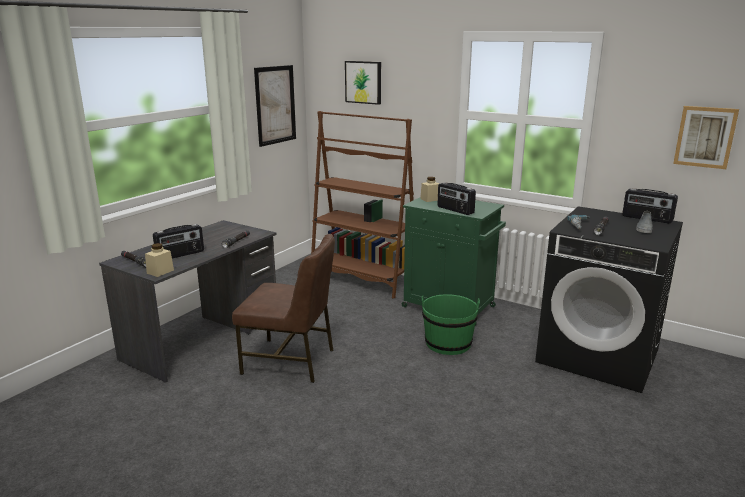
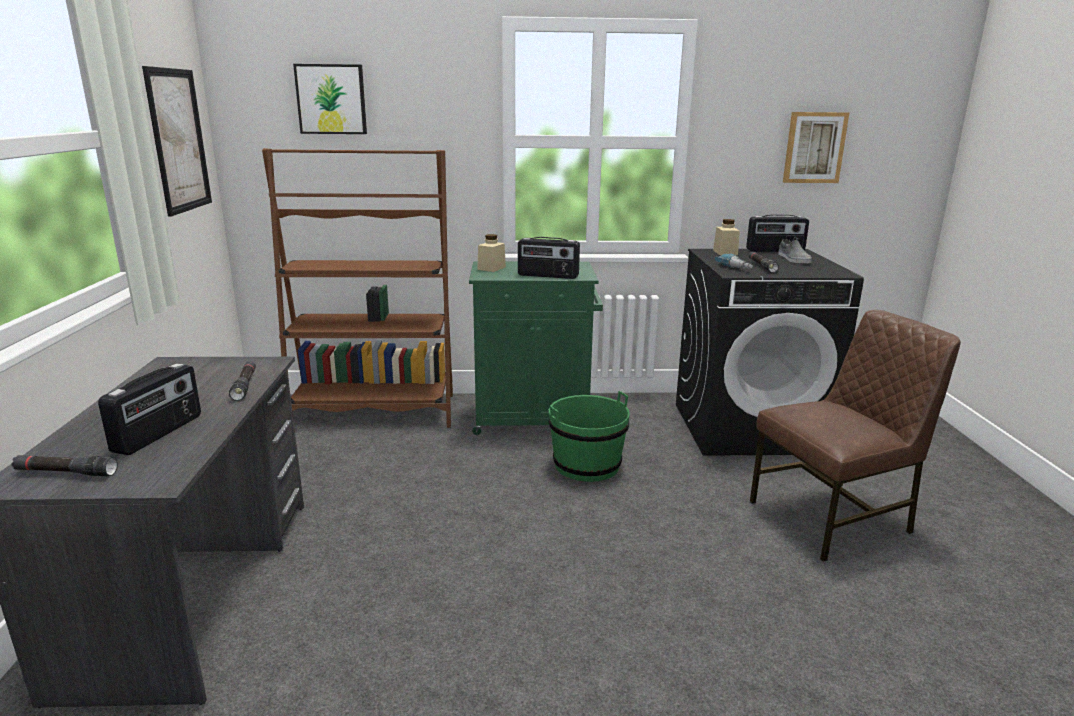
camera: 35 degrees left, 0 degrees up
(160, 271) = (160, 475): beige jar -> beige jar (725, 252)
(290, 361) = (402, 569): brown chair -> brown chair (833, 517)

